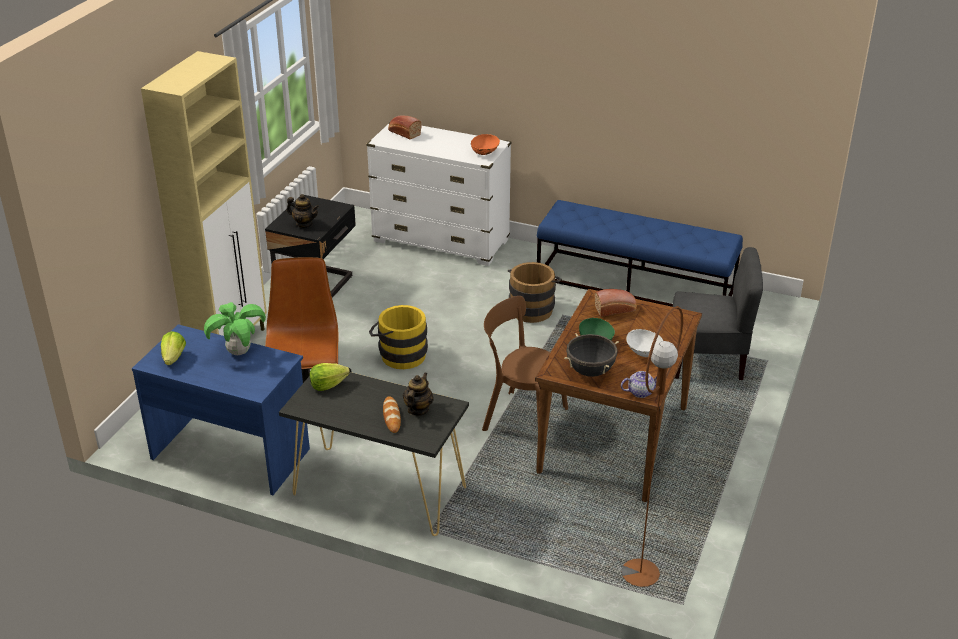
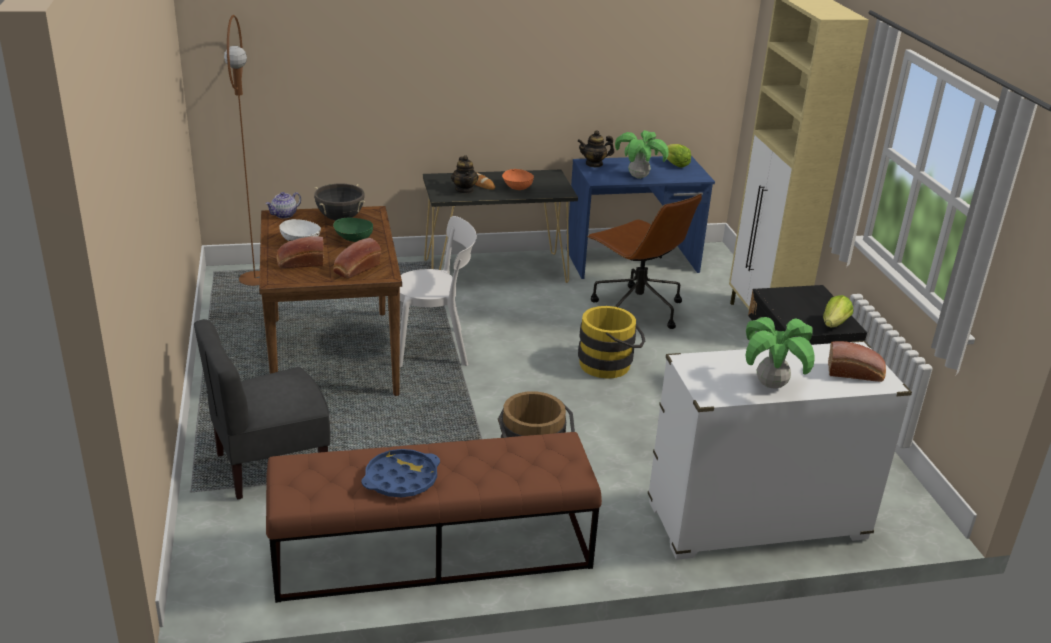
camera: 145 degrees right, 5 degrees down
(304, 224) = (797, 299): teapot -> teapot (594, 164)
(328, 385) = (550, 187): lettuce -> lettuce (834, 324)
(457, 140) = (771, 385): none -> potted plant
(485, 152) = (703, 374): orange bowl -> orange bowl (517, 188)
(521, 417) = (435, 347): brown chair -> white chair
(635, 283) = (431, 552): blue bench -> brown bench
(657, 328) = (300, 263): none -> bread
(660, 229) = (401, 479): none -> blue tray

